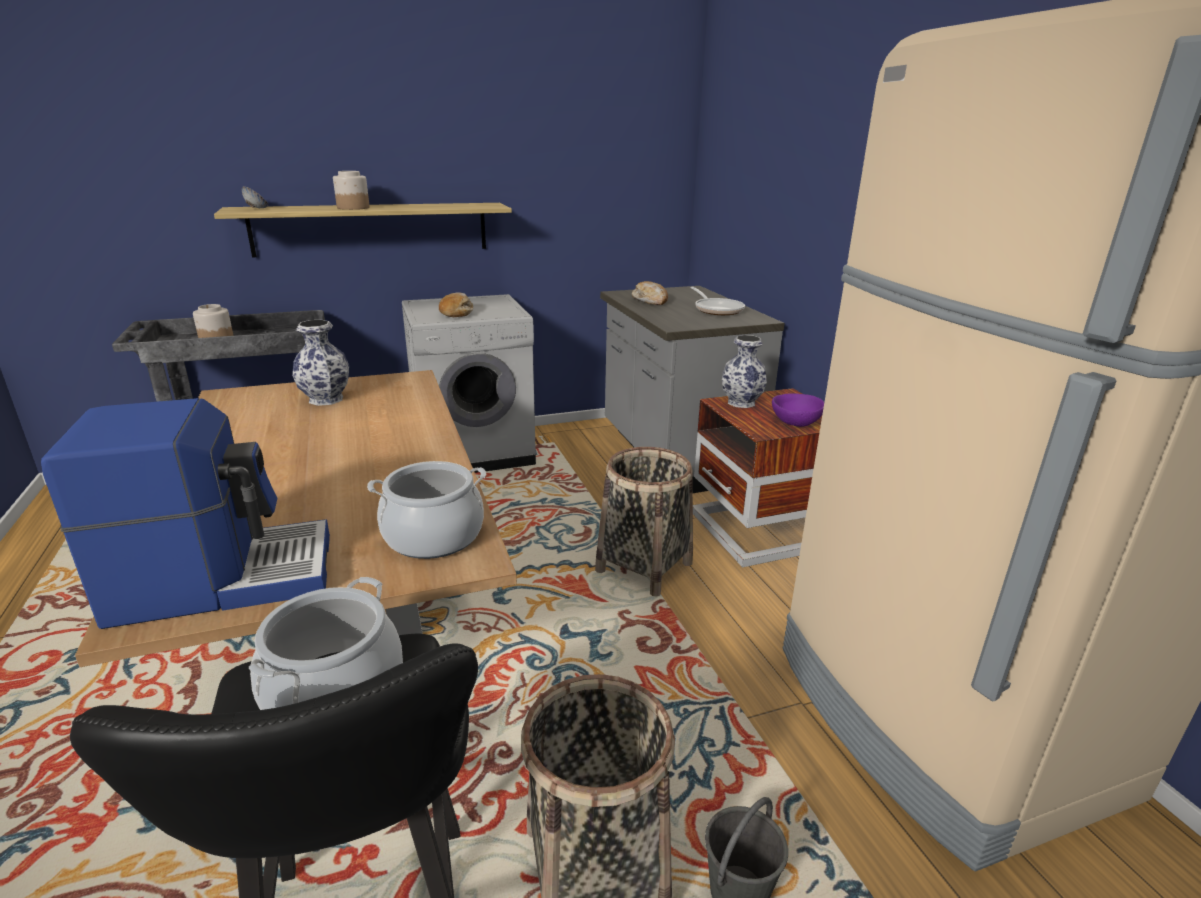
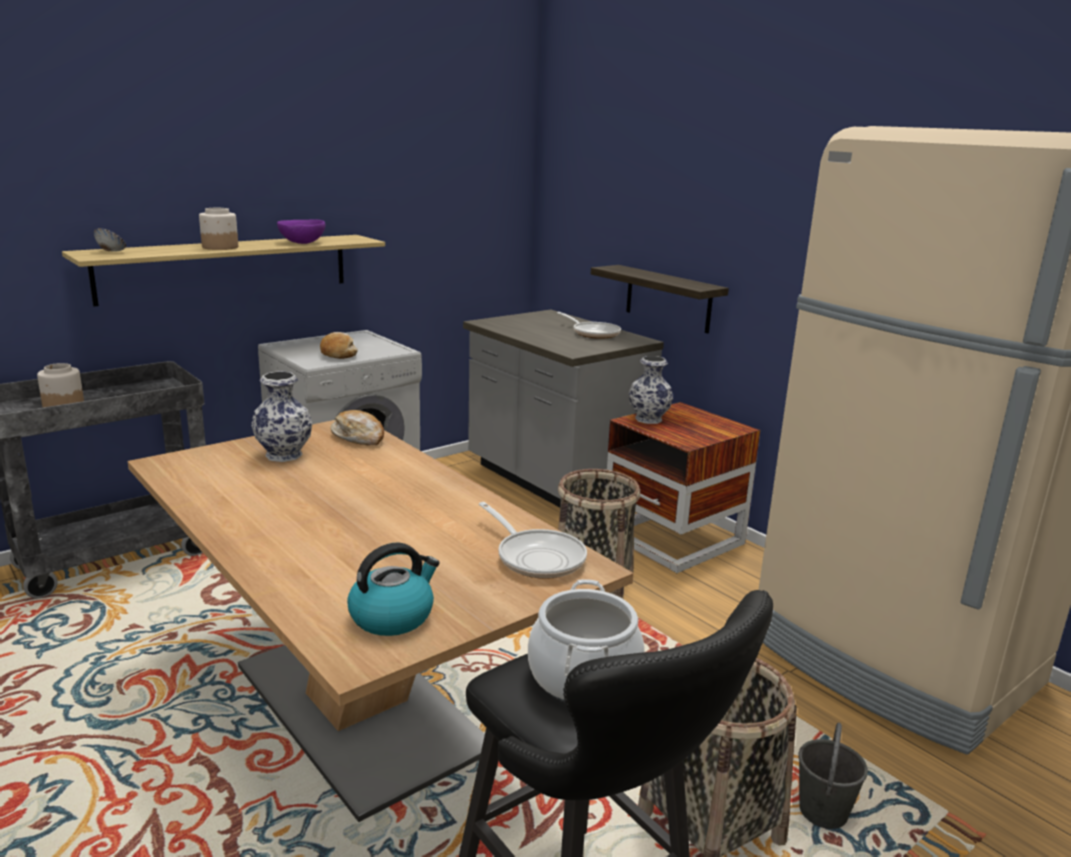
camera: 20 degrees left, 5 degrees down
(223, 577) = (392, 616): coffee machine -> kettle
(433, 536) = (537, 557): cooking pot -> frying pan
(650, 301) = (523, 328): bread -> bread (359, 437)
(792, 276) = (668, 298): none -> shelf
(795, 423) = (707, 432): purple bowl -> purple bowl (302, 243)

